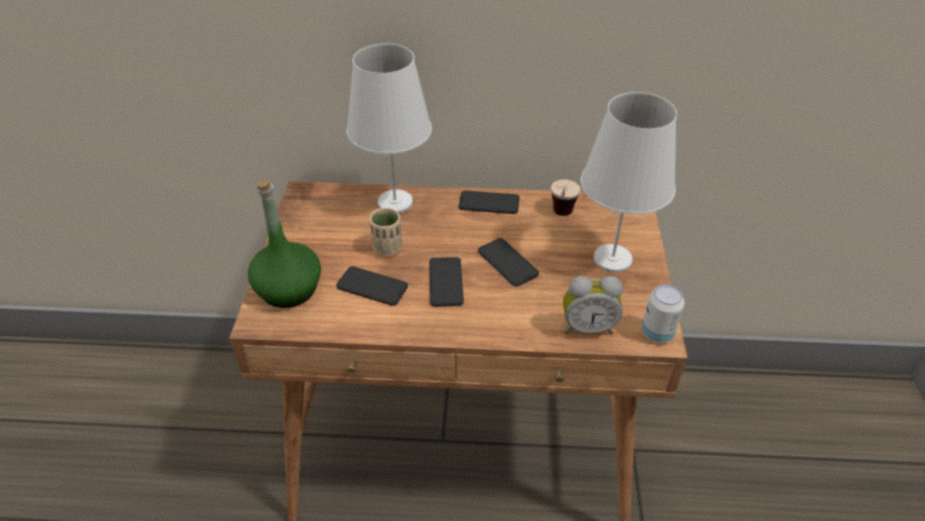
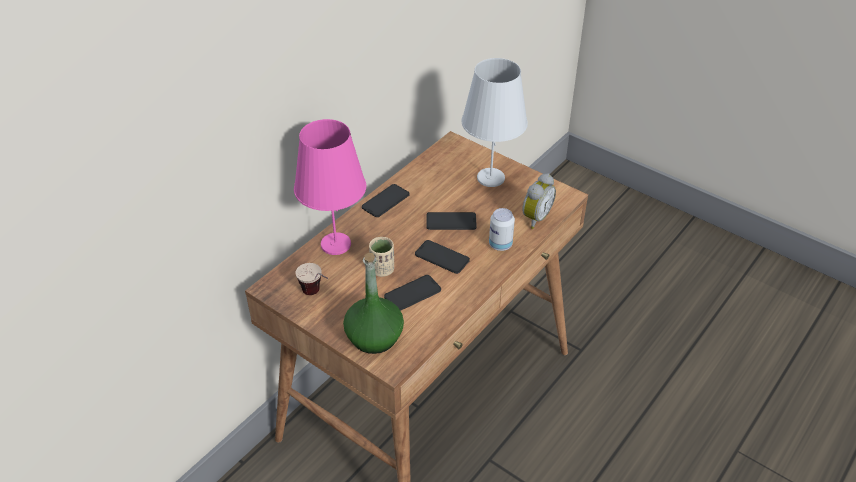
camera: 55 degrees left, 0 degrees up
(395, 202) = (335, 244): white table lamp -> pink table lamp
(561, 217) = (433, 178): cup -> cup (317, 295)
(657, 333) = (562, 194): can -> can (500, 245)

